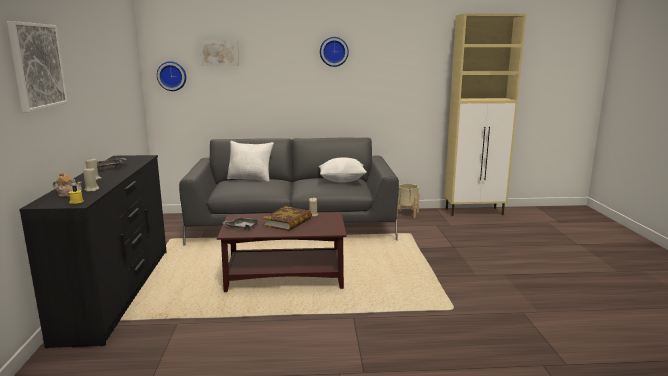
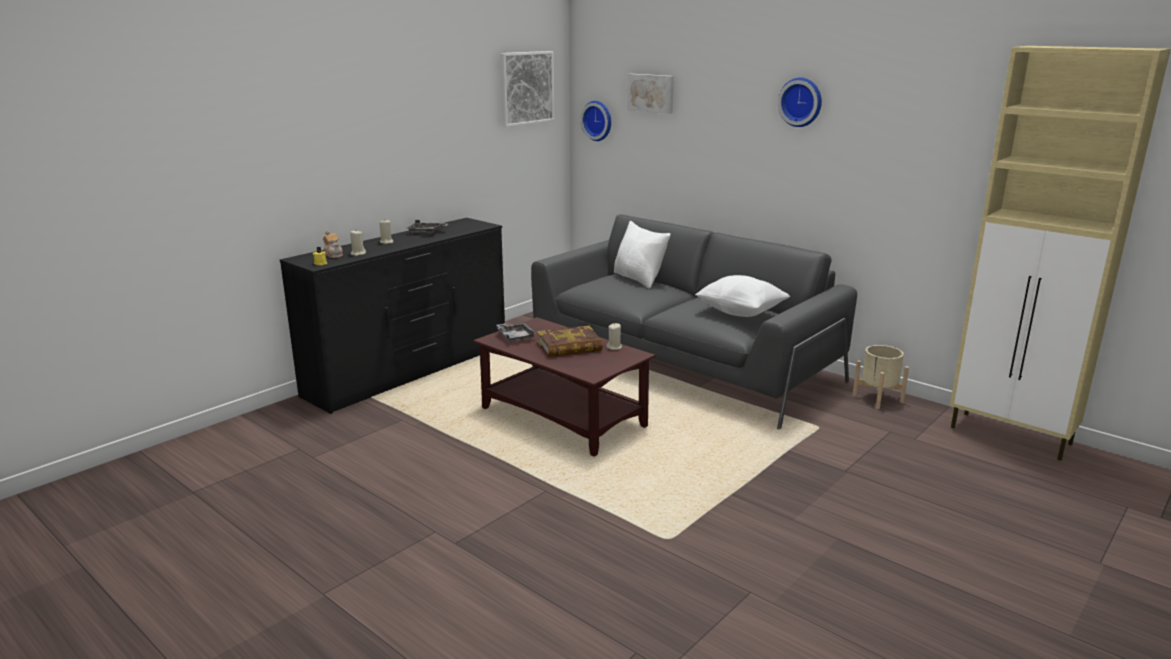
camera: 45 degrees right, 5 degrees up
(37, 66) = (338, 118): picture -> picture (526, 88)

